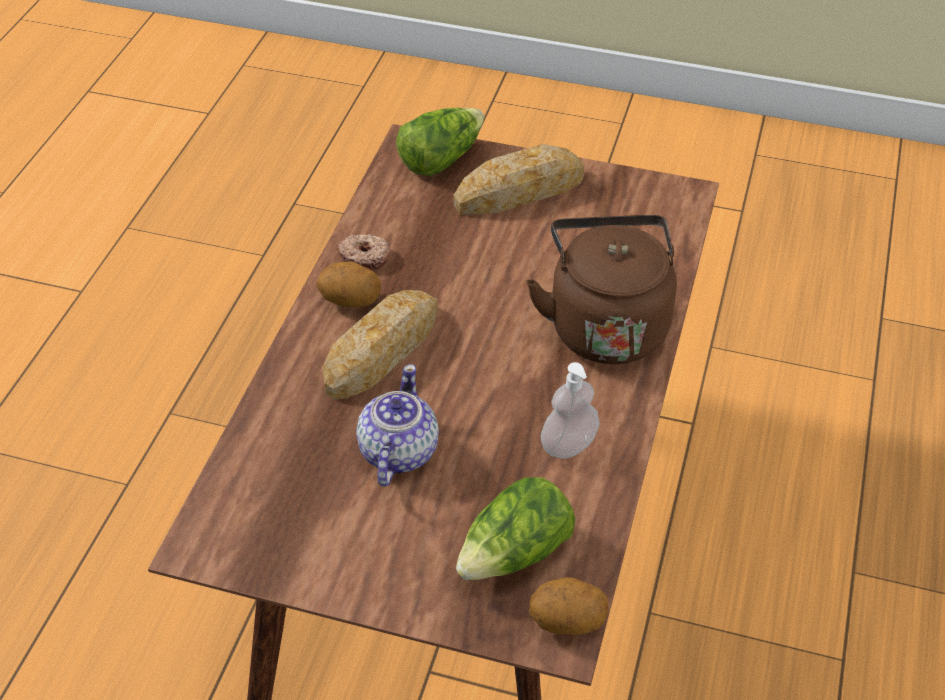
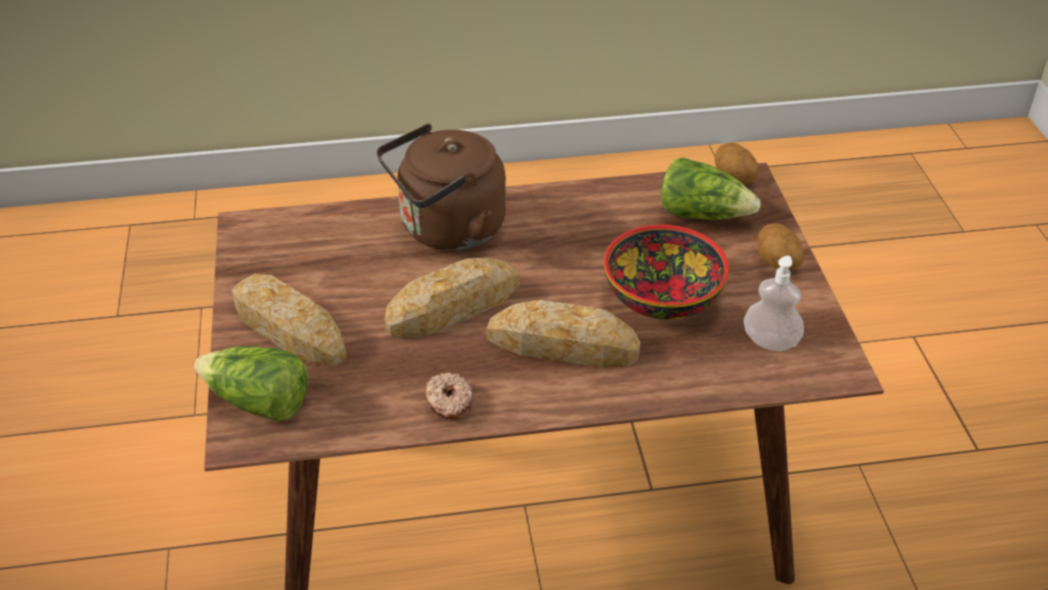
camera: 115 degrees left, 5 degrees down
(351, 300) = (515, 389): potato -> potato (776, 264)
(397, 452) = (664, 297): teapot -> bowl
(484, 295) = (453, 306): none -> bread
(568, 445) = (588, 216): soap dispenser -> soap dispenser (770, 341)

